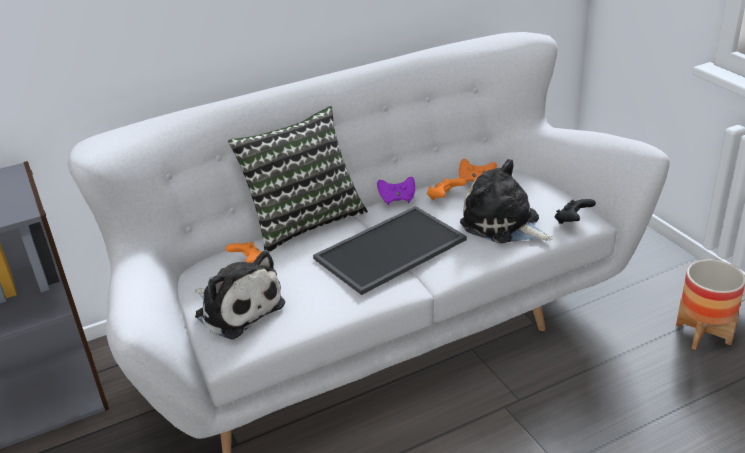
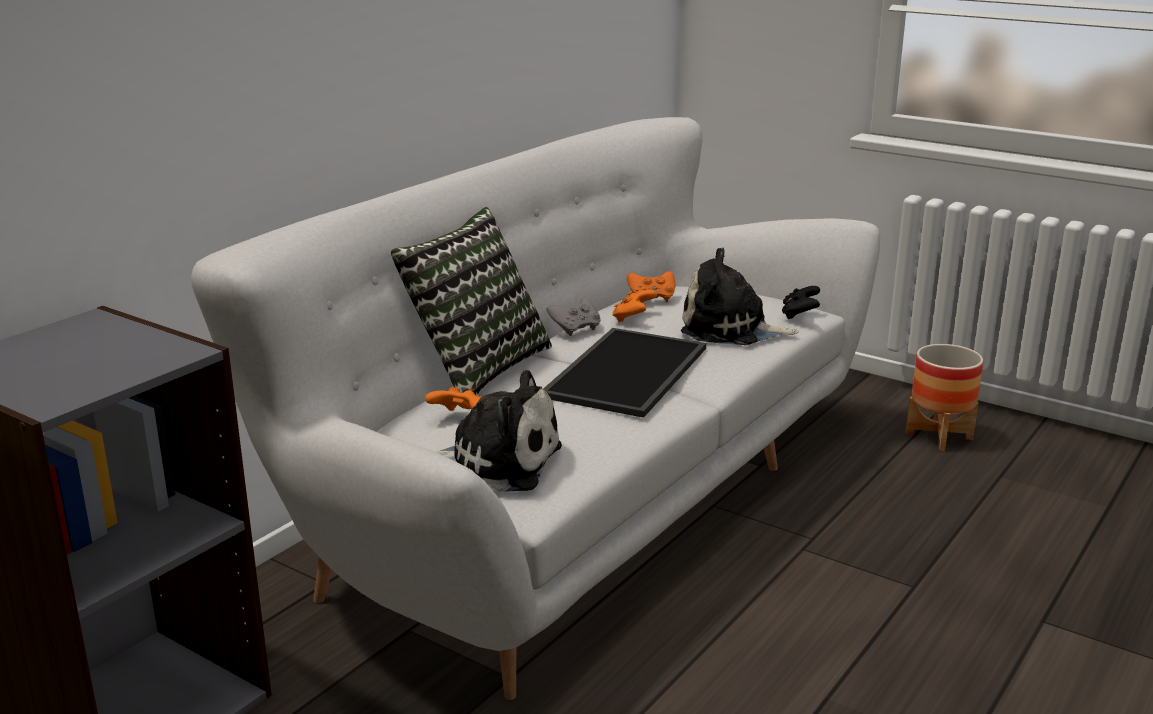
camera: 30 degrees left, 10 degrees down
(397, 199) = (575, 329): purple game controller -> grey game controller

